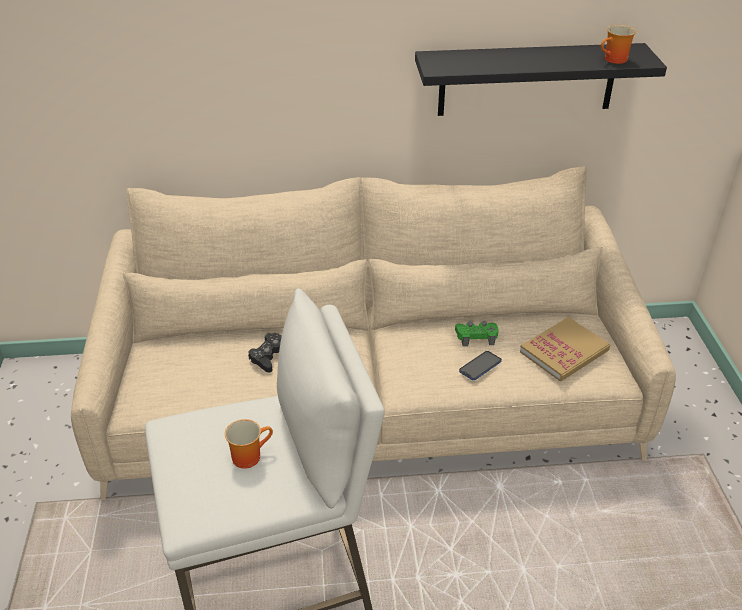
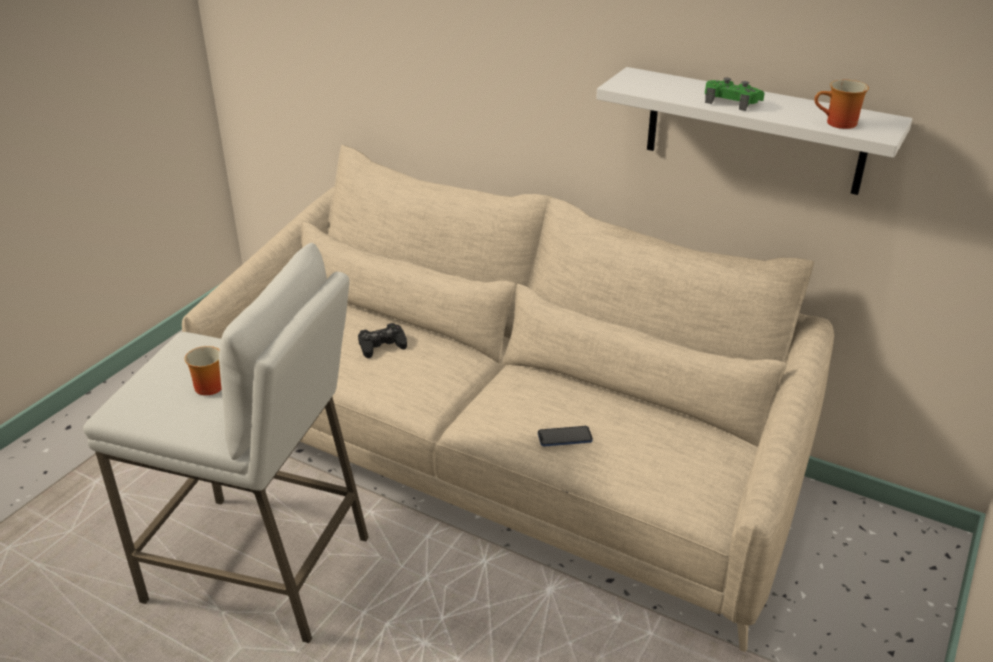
camera: 35 degrees right, 5 degrees down
(476, 336) = (592, 410): green game controller -> green game controller (732, 102)
(527, 79) = (754, 131): black shelf -> white shelf
(564, 351) = (672, 463): book -> none

